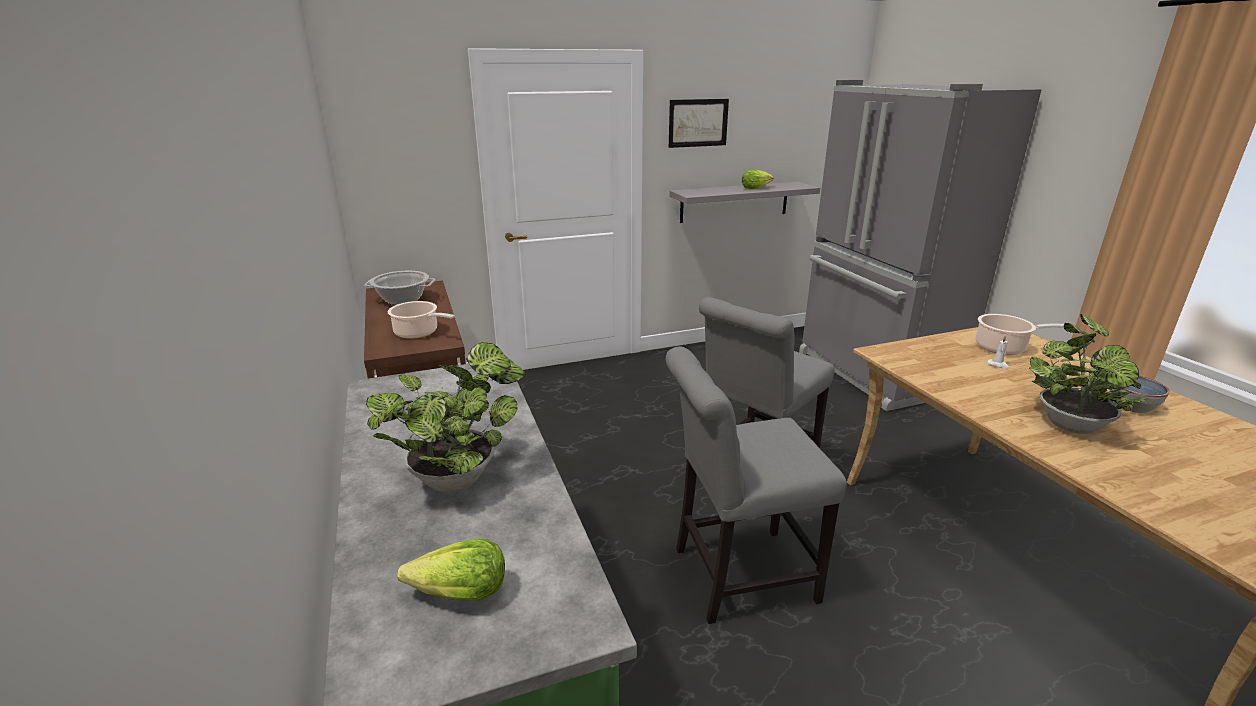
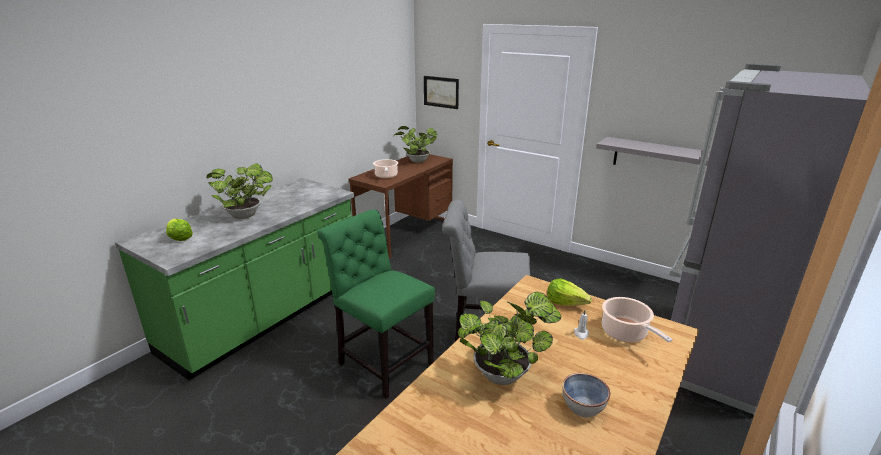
camera: 55 degrees right, 0 degrees up
(403, 300) = (416, 161): cooking pot -> potted plant
(698, 123) = (639, 87): picture -> picture (441, 92)
(736, 576) = (382, 362): grey chair -> green chair
(755, 188) = (676, 151): lettuce -> lettuce (566, 303)

